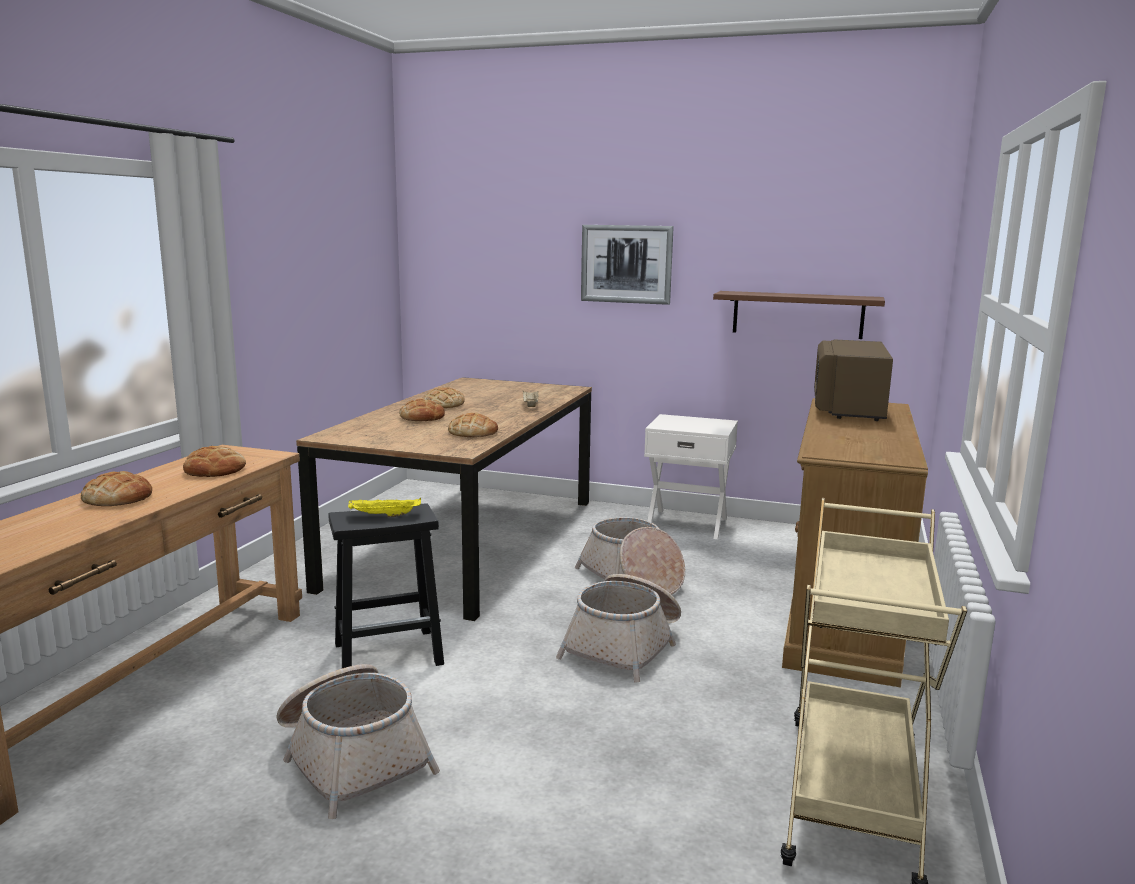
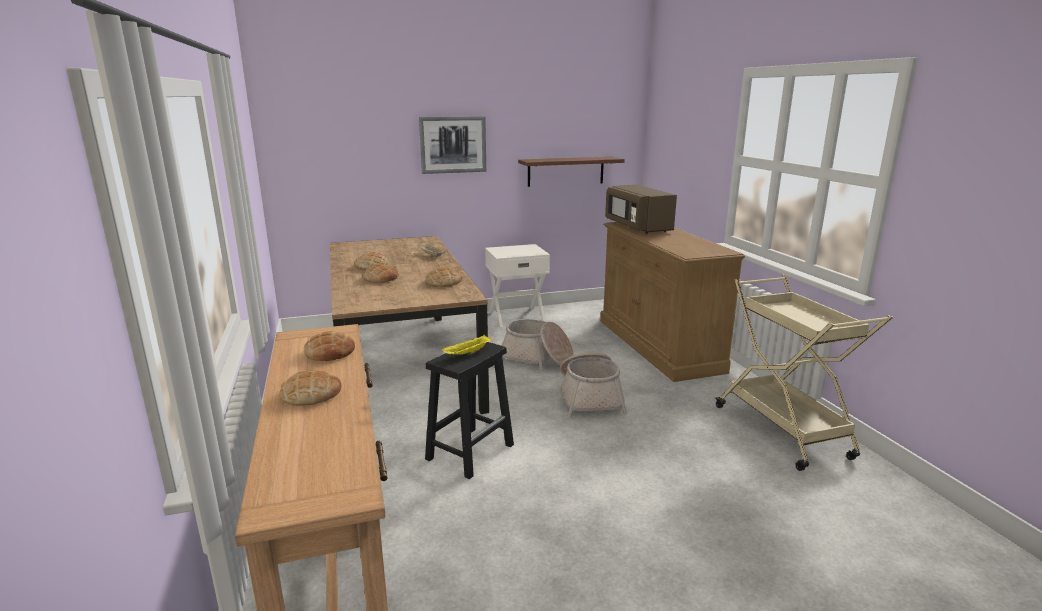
camera: 35 degrees left, 5 degrees up
(352, 757) = (549, 518): basket -> none

